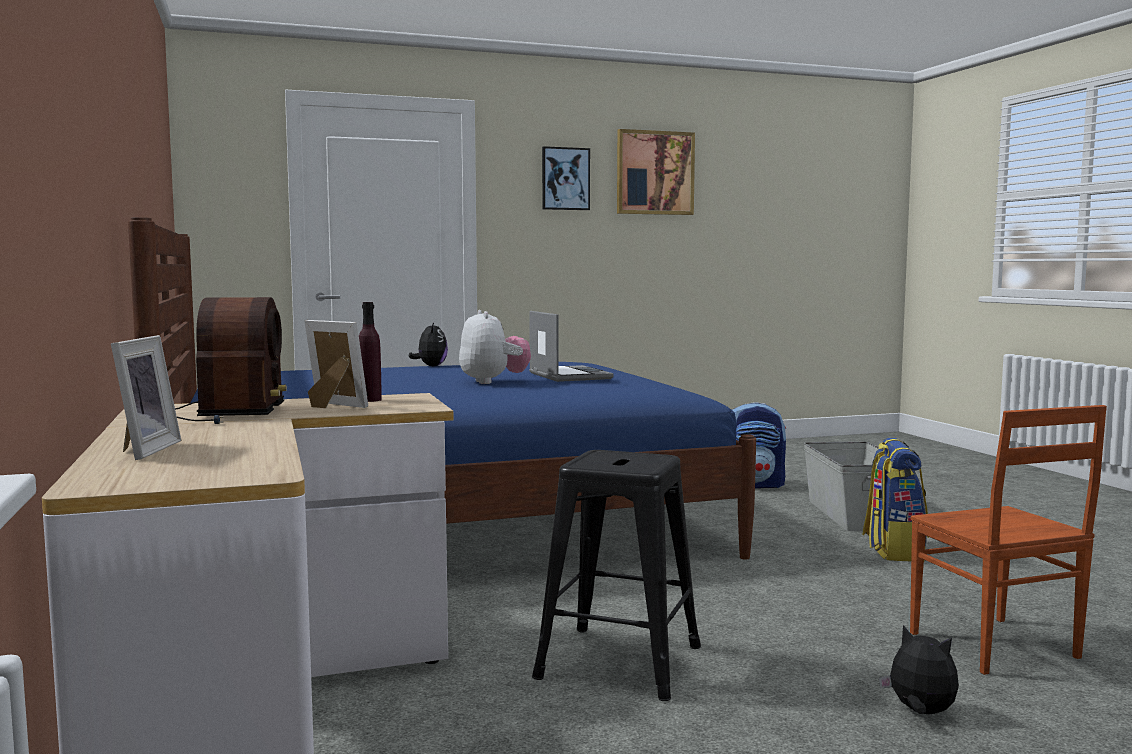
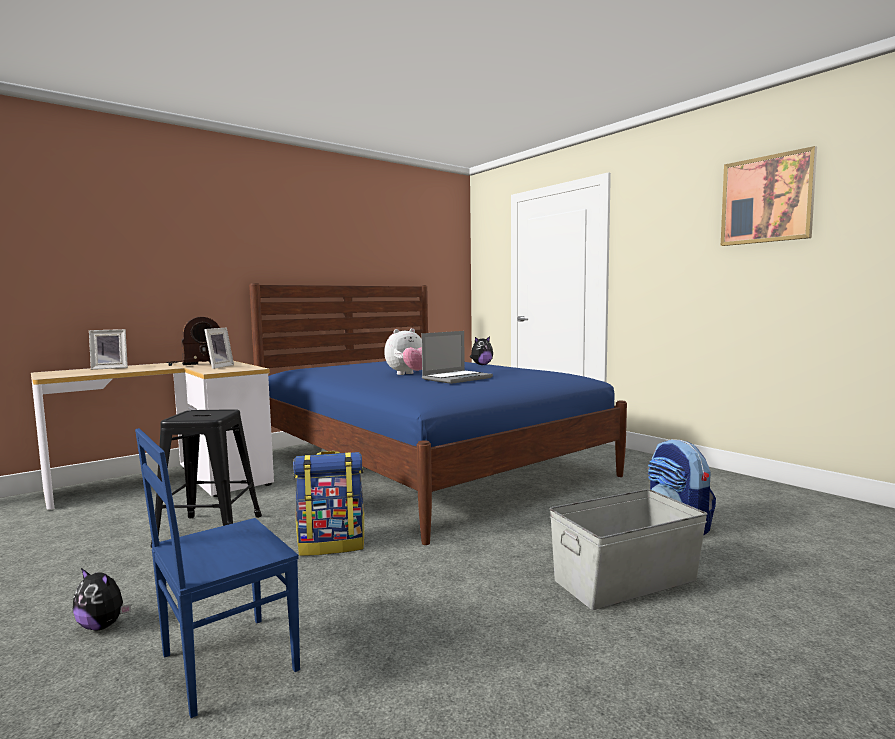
camera: 70 degrees right, 0 degrees up
(370, 400) = (239, 367): purple bottle -> none
(565, 179) = (675, 221): picture -> none
(893, 550) = (503, 607): backpack -> backpack (332, 545)
(920, 712) = (103, 625): plush toy -> plush toy turned 90 degrees clockwise
(993, 646) = (226, 662): brown chair -> blue chair

